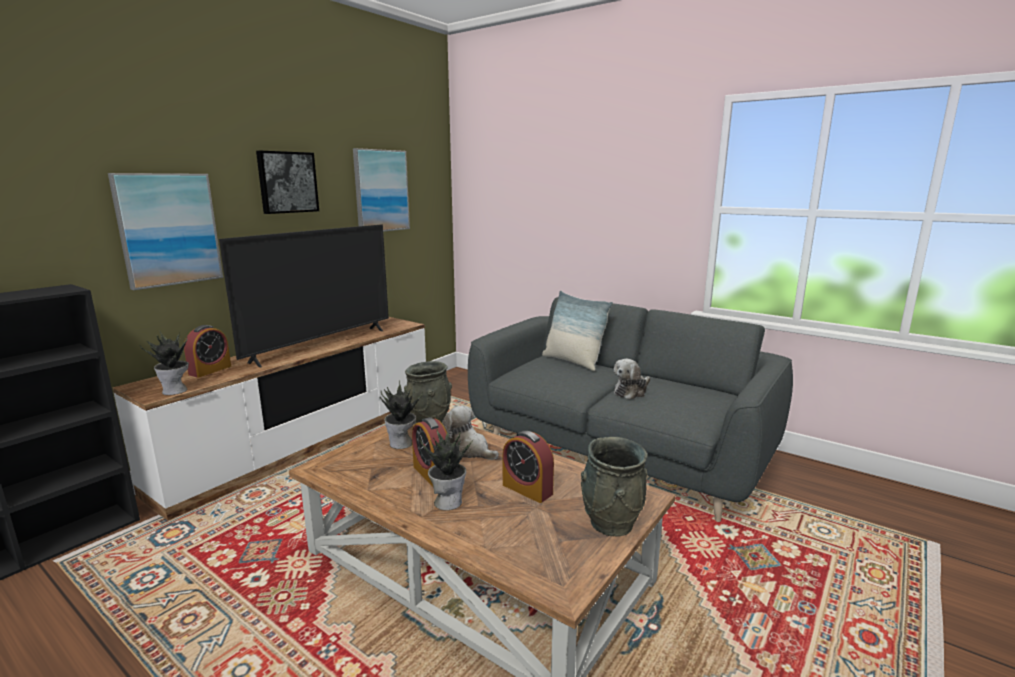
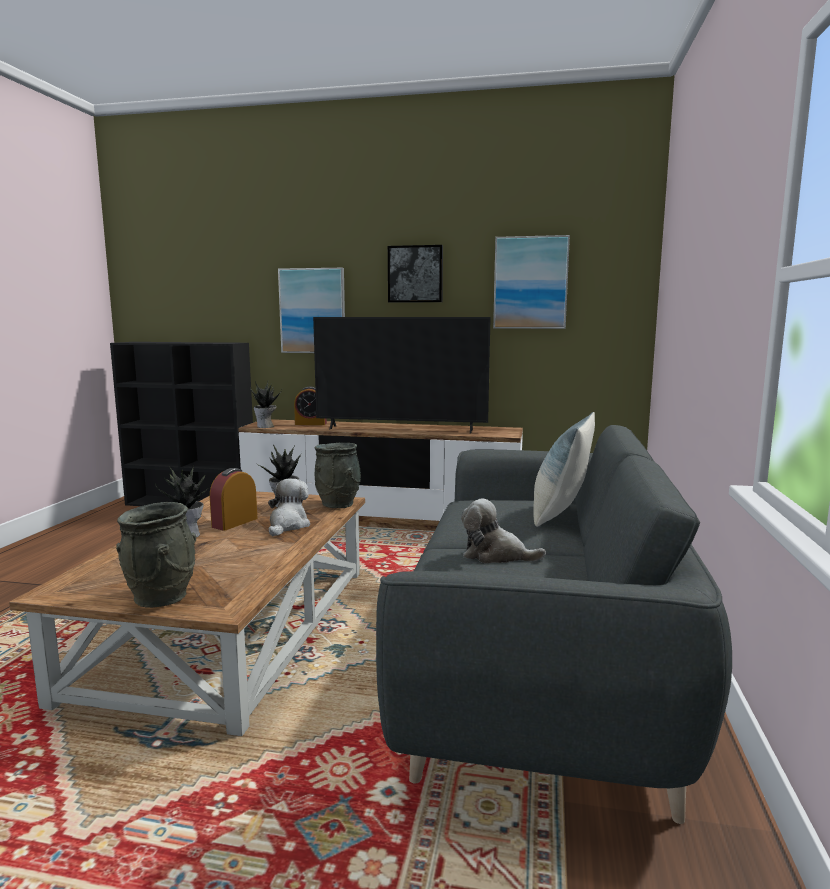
camera: 65 degrees right, 5 degrees down
(527, 489) = (219, 557): alarm clock -> none

